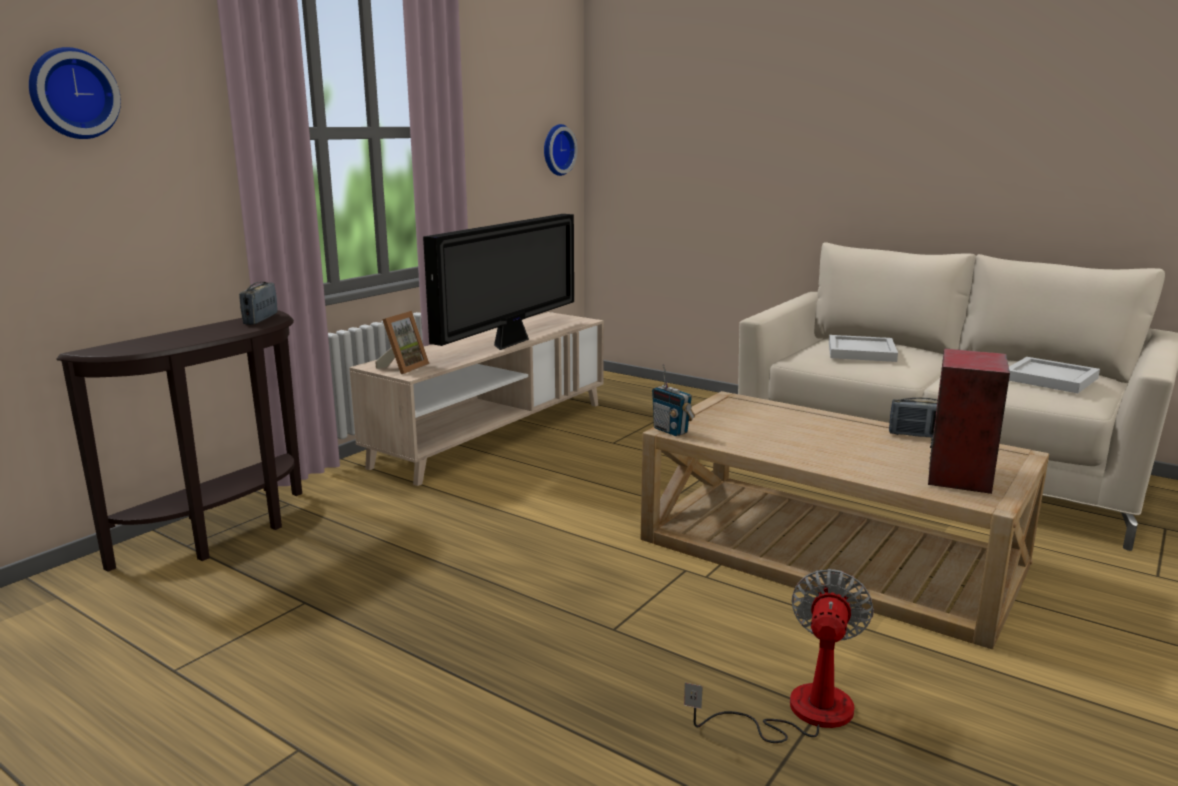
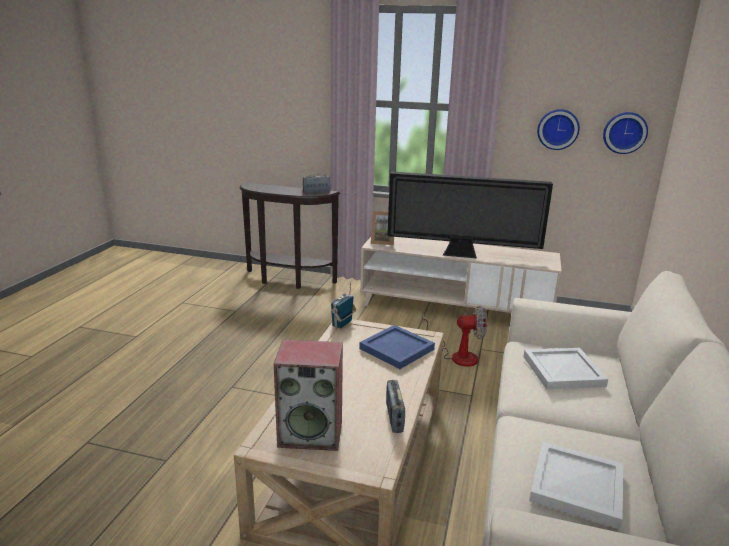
camera: 70 degrees right, 5 degrees up
(72, 94) = (274, 80): wall clock -> wall clock (558, 129)
(756, 414) = (396, 348): none -> blue tray
(799, 712) = (162, 453): fan -> fan (457, 355)

